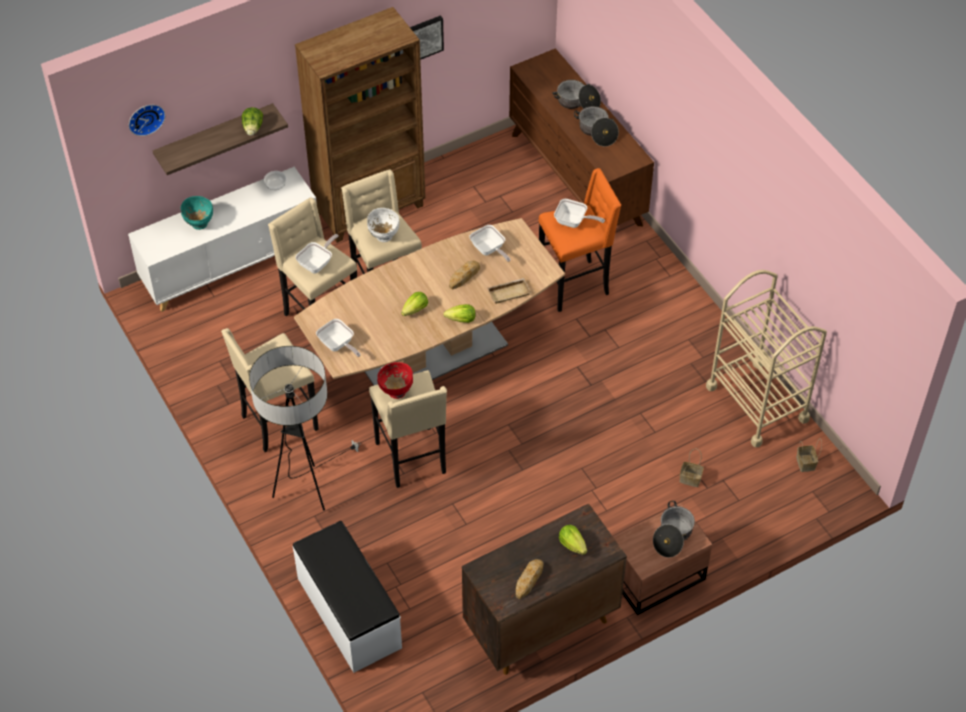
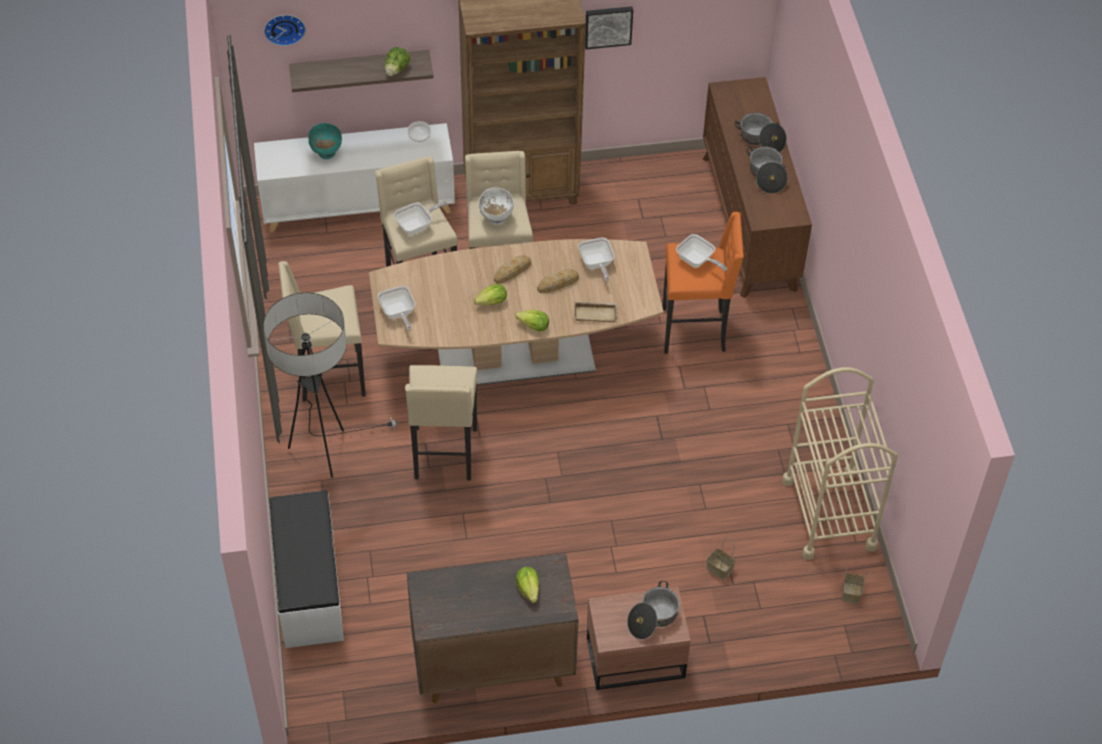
camera: 20 degrees right, 0 degrees up
(396, 391) = (432, 378): red bowl -> none
(529, 580) = (466, 609): bread -> bread (512, 271)

